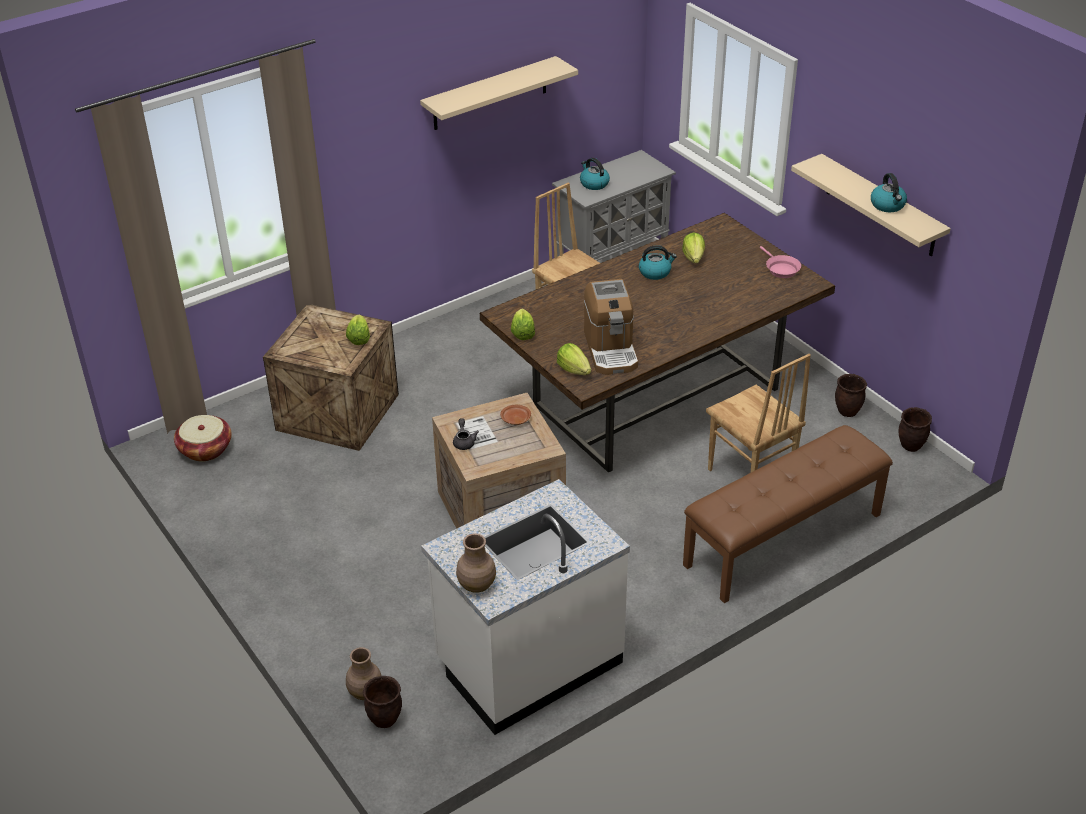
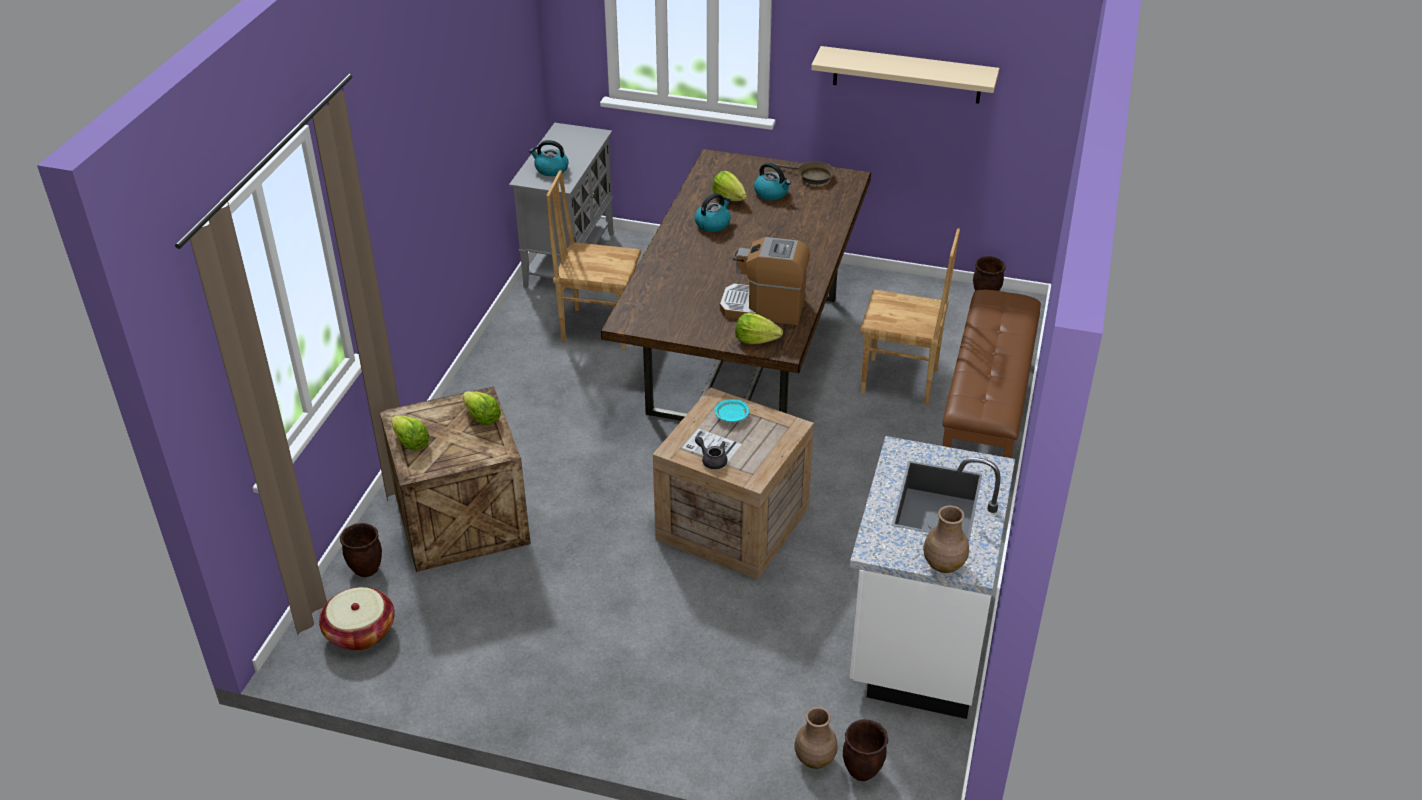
camera: 40 degrees left, 0 degrees up
(490, 94) = (457, 98): beige shelf -> none
(515, 419) = (731, 416): brown plate -> turquoise plate
(522, 333) = (667, 330): lettuce -> lettuce (410, 442)
(610, 350) = (764, 307): coffee machine -> coffee machine turned 150 degrees clockwise
(780, 269) = (812, 177): pink frying pan -> brown frying pan
(848, 411) = (909, 291): brown planter -> brown planter (367, 569)
(888, 205) = (931, 68): kettle -> kettle (772, 193)

